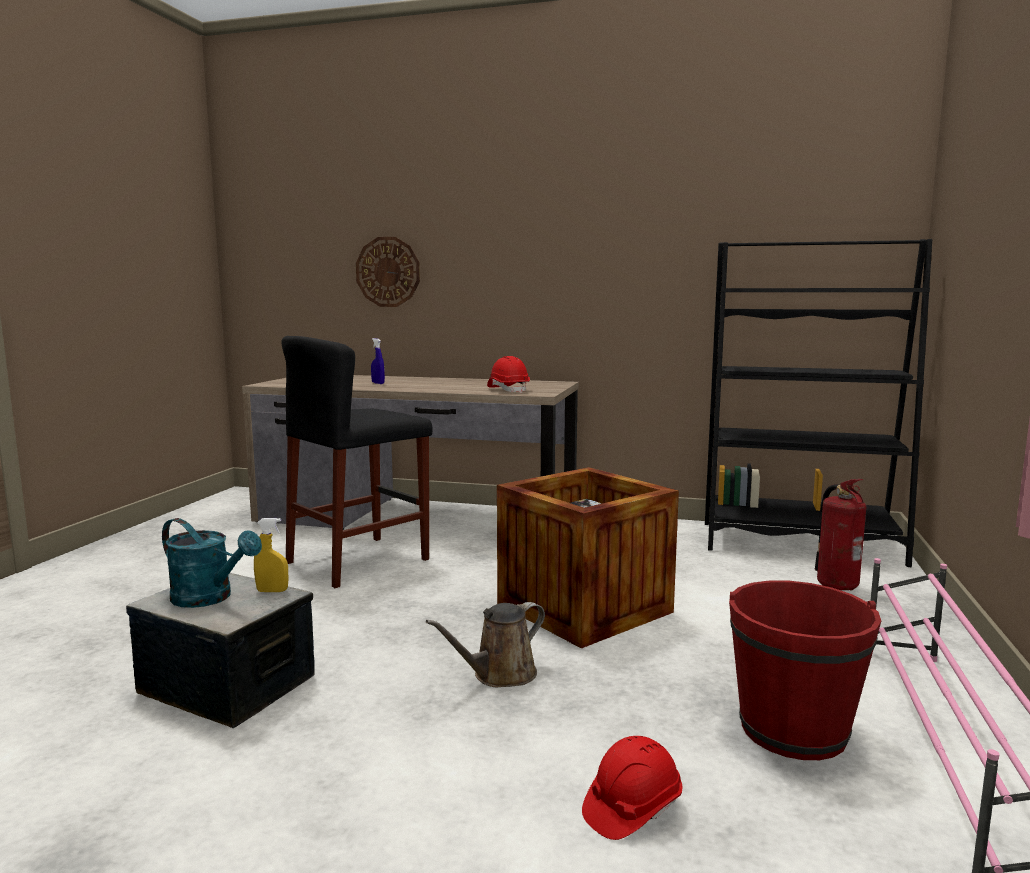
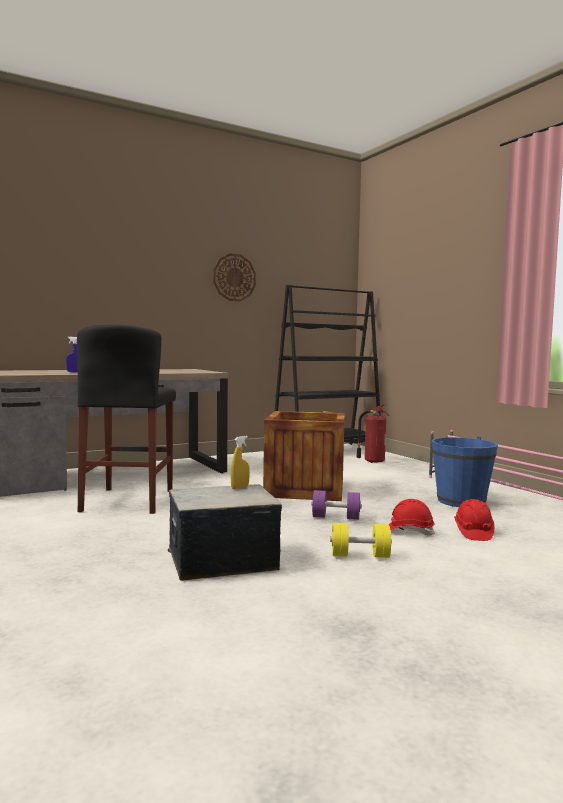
camera: 45 degrees left, 5 degrees down
(210, 598) = (219, 497): turquoise watering can -> none
(362, 756) = (360, 555): none -> yellow dumbbell
(388, 272) = (48, 287): wall clock -> wall clock (234, 277)
(499, 675) = (336, 517): brown watering can -> purple dumbbell
(508, 390) = (185, 371): red hard hat -> red hard hat (409, 531)
(793, 730) = (461, 501): red bucket -> blue bucket

